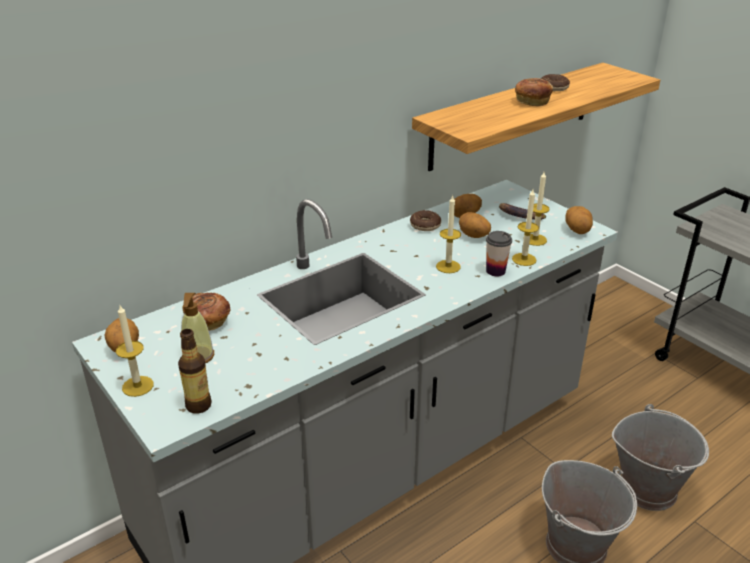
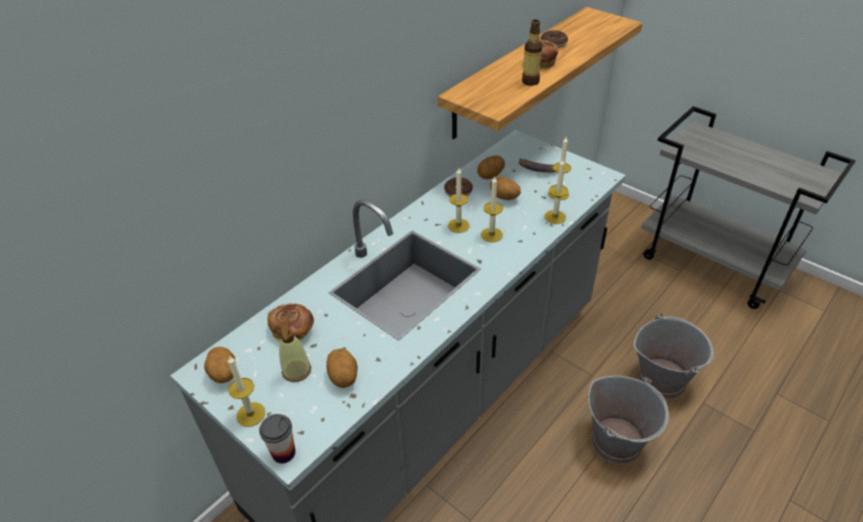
camera: 10 degrees left, 10 degrees up
(198, 405) = (314, 425): bottle -> bottle (530, 81)
(415, 254) = (458, 225): none -> candle
(495, 271) = (534, 233): cup -> cup (283, 453)
(577, 230) = (592, 178): potato -> potato (344, 377)

